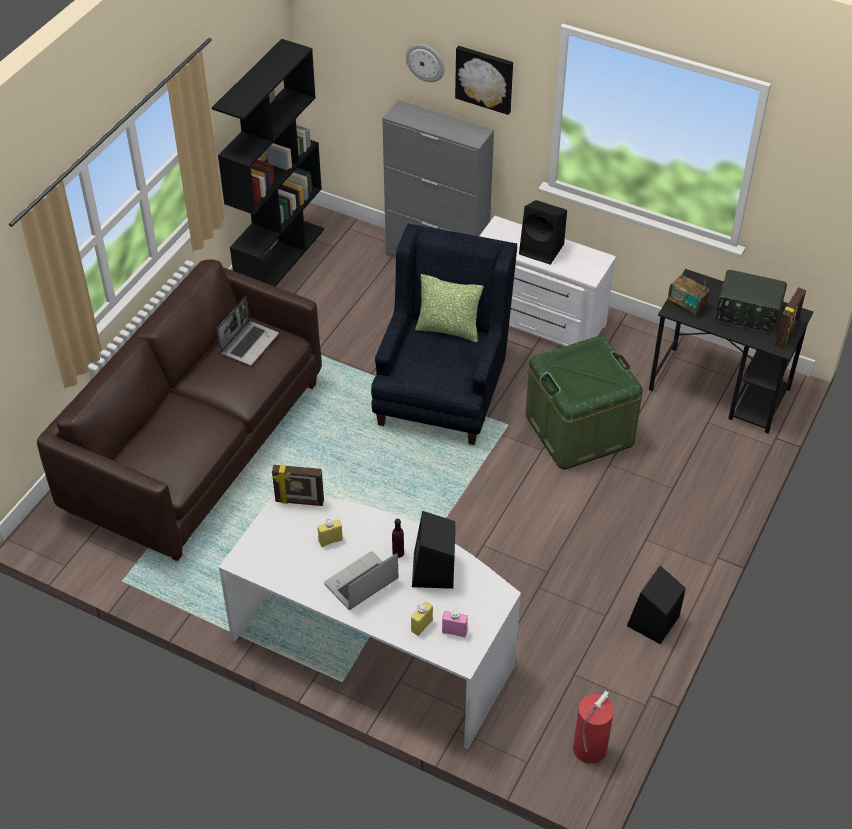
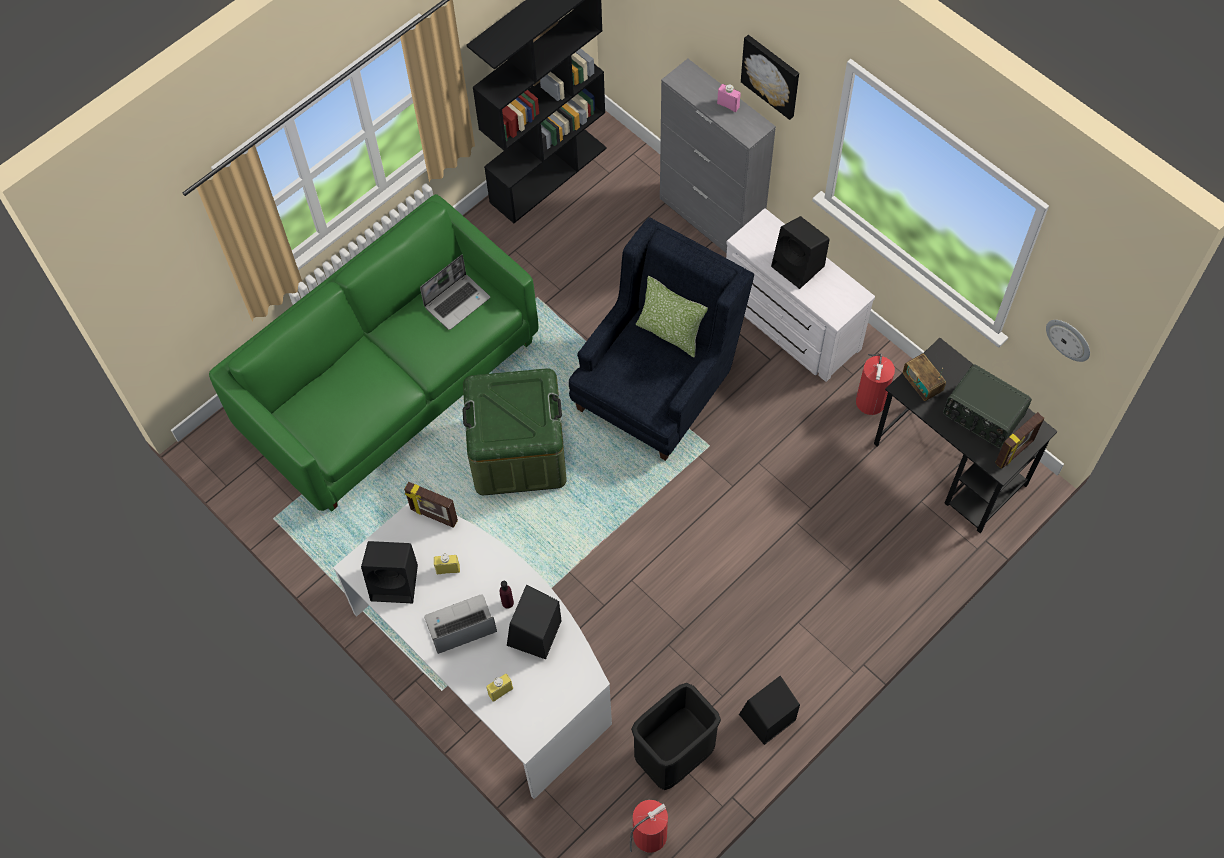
camera: 20 degrees right, 15 degrees up
(196, 445) = (390, 383): brown sofa -> green sofa
(284, 563) = (396, 582): none -> black speaker
(425, 62) = (716, 35): wall clock -> wall clock (1069, 339)
(454, 631) = (529, 707): pink bottle -> pink bottle (728, 105)
(579, 430) = (780, 472): green storage box -> green storage box (518, 452)
(584, 677) = (674, 757): none -> black trash can
(631, 358) = (871, 400): none -> fire extinguisher

